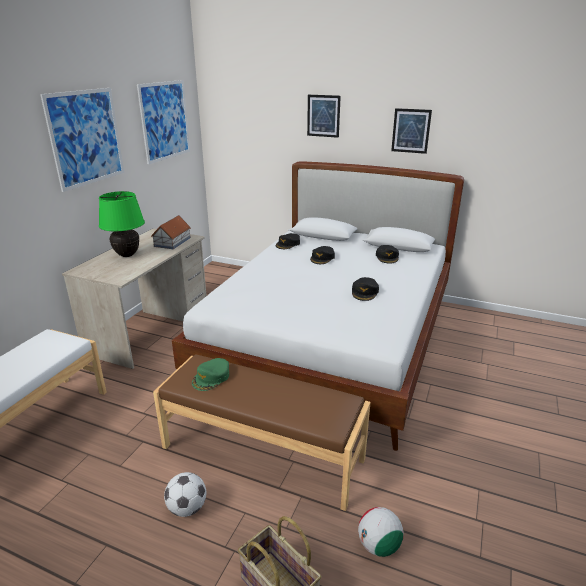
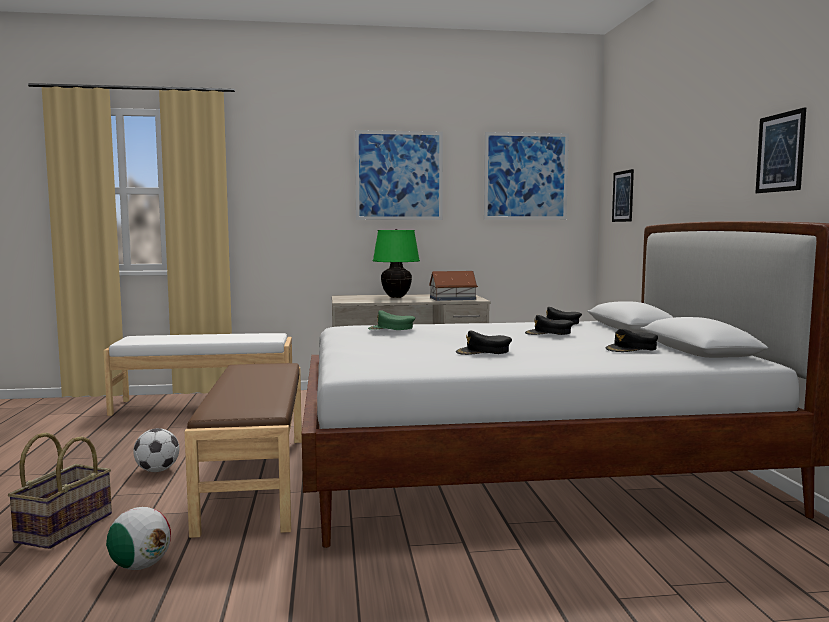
camera: 60 degrees right, 20 degrees down
(211, 378) = (259, 371): green cap -> green cap (391, 328)
(323, 116) = (689, 153): picture -> picture (623, 196)

